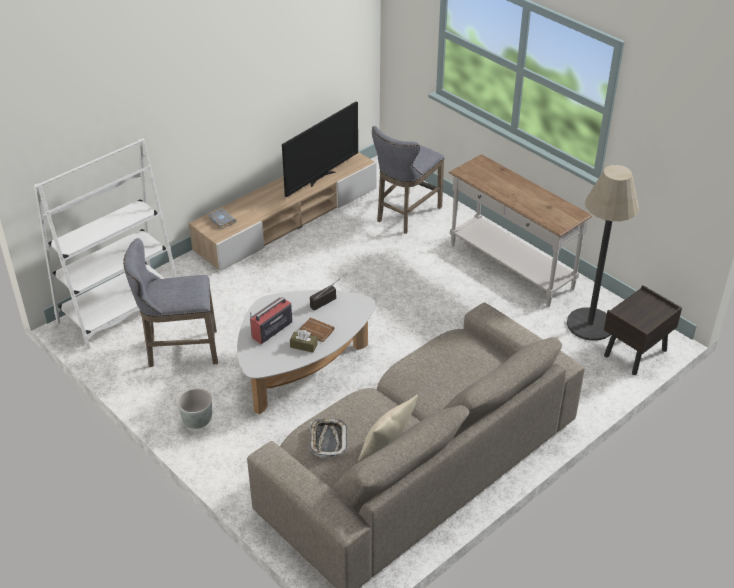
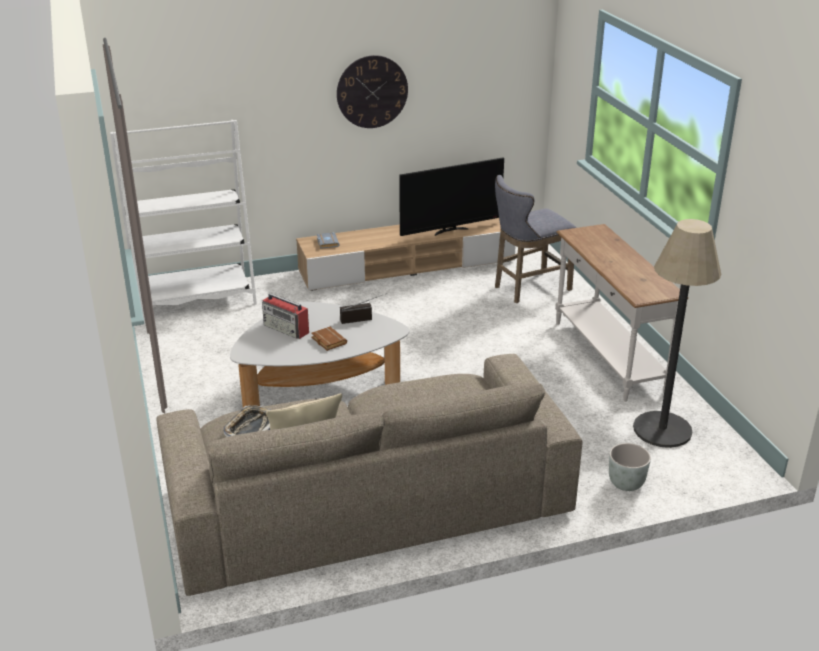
camera: 25 degrees right, 10 degrees down
(178, 350) = (218, 341): grey stool -> none
(197, 421) = (184, 401): grey planter -> grey planter (625, 483)
(241, 72) = (372, 92): none -> wall clock
(271, 330) = (286, 329): radio -> radio turned 120 degrees counterclockwise
(303, 346) = (305, 349): brown tissue box -> none
(635, 353) = (697, 471): brown nightstand -> none

